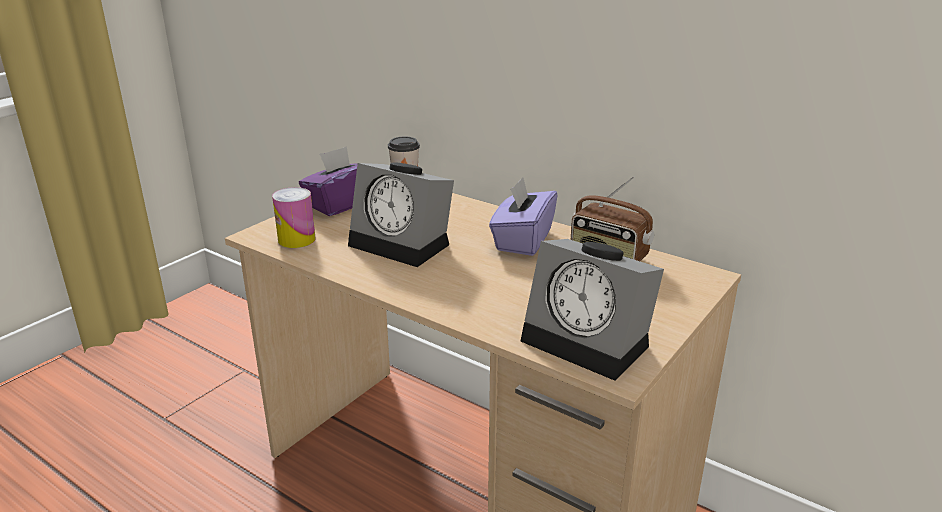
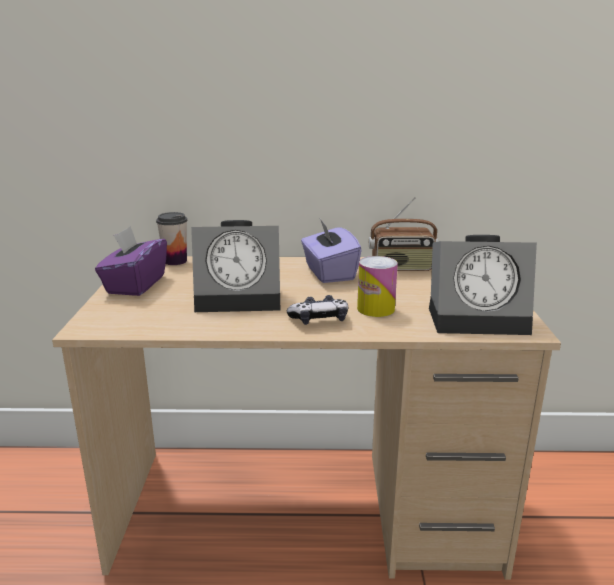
camera: 35 degrees left, 5 degrees down
(296, 239) = (136, 320): can -> can (375, 309)
(434, 288) = (319, 320): none -> game controller

